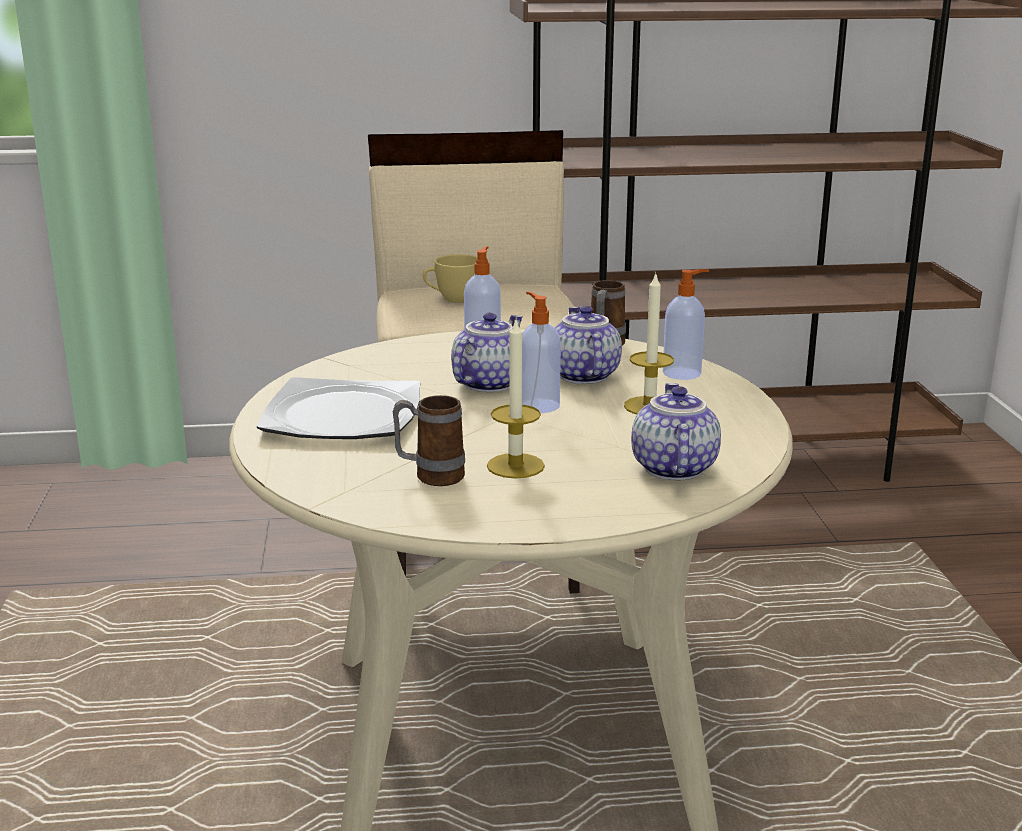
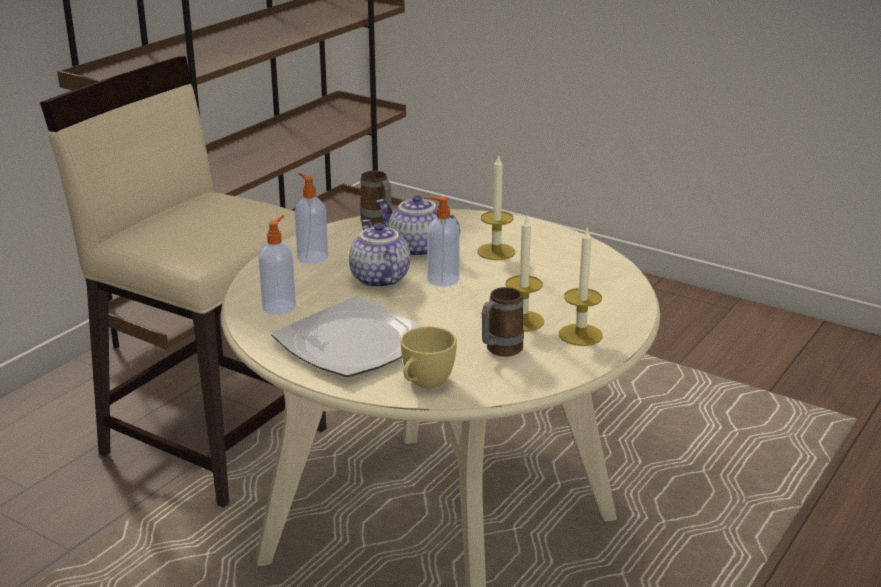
camera: 50 degrees left, 5 degrees up
(452, 299) = (187, 229): yellow cup -> yellow cup (424, 383)
(535, 501) = (580, 335): none -> candle
(671, 468) = (590, 282): teapot -> none
(683, 373) = (462, 223): soap dispenser -> soap dispenser (279, 306)

